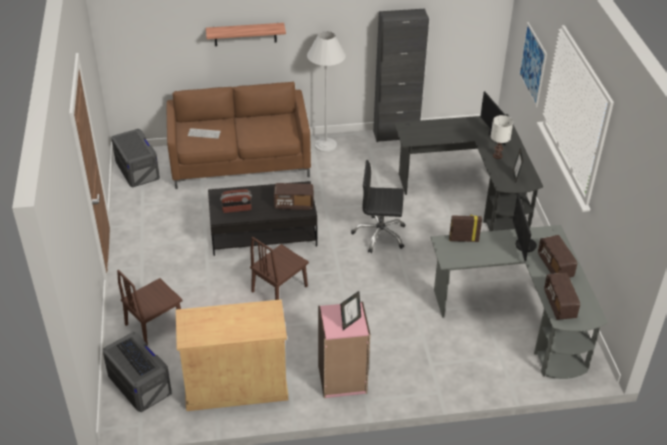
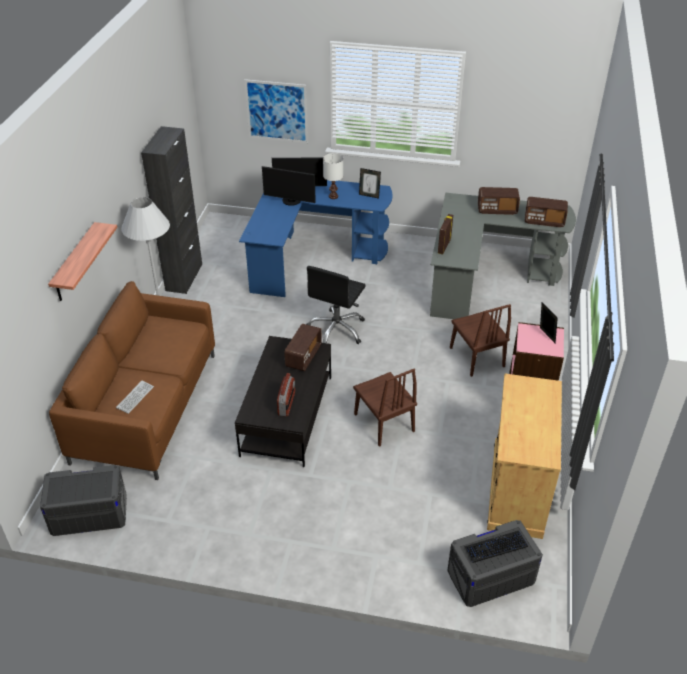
camera: 70 degrees left, 0 degrees up
(154, 324) = (399, 545): brown chair -> brown chair (476, 357)
(472, 195) = (311, 256): black desk -> blue desk
(523, 245) = (464, 218): monitor -> monitor (291, 201)

